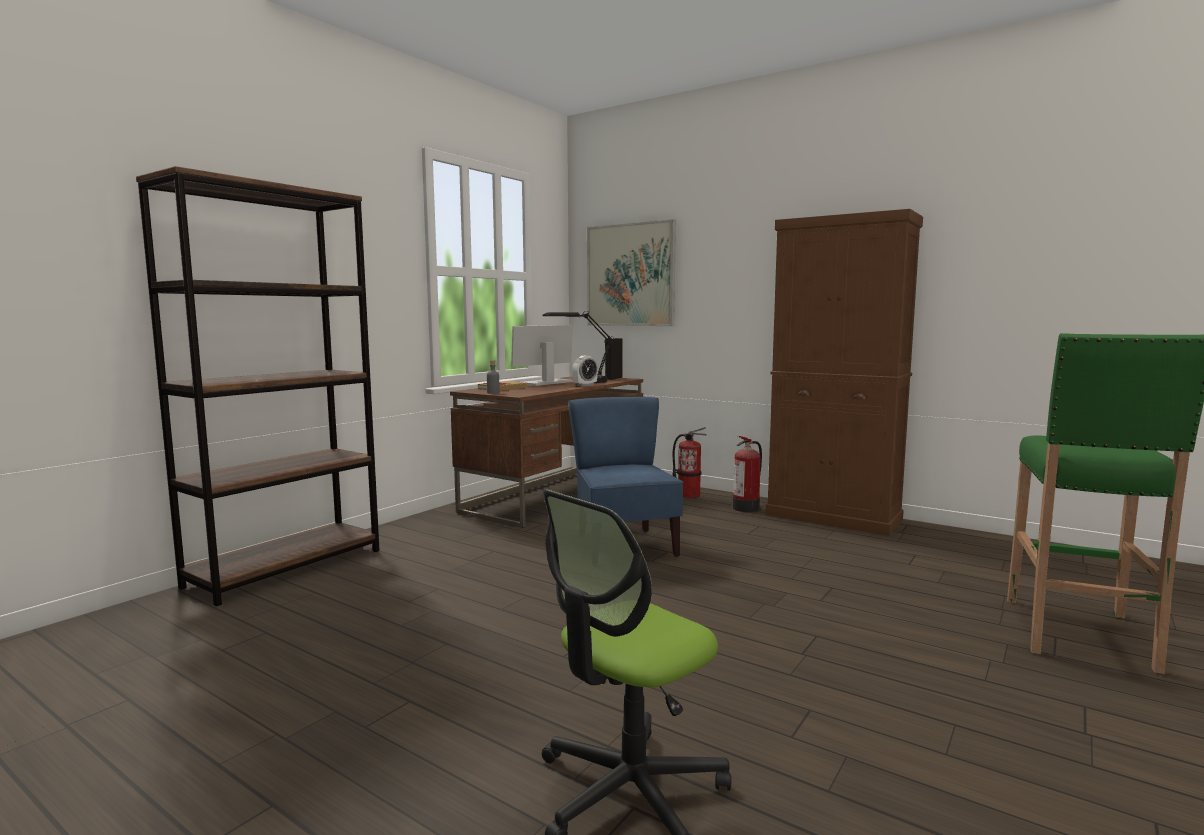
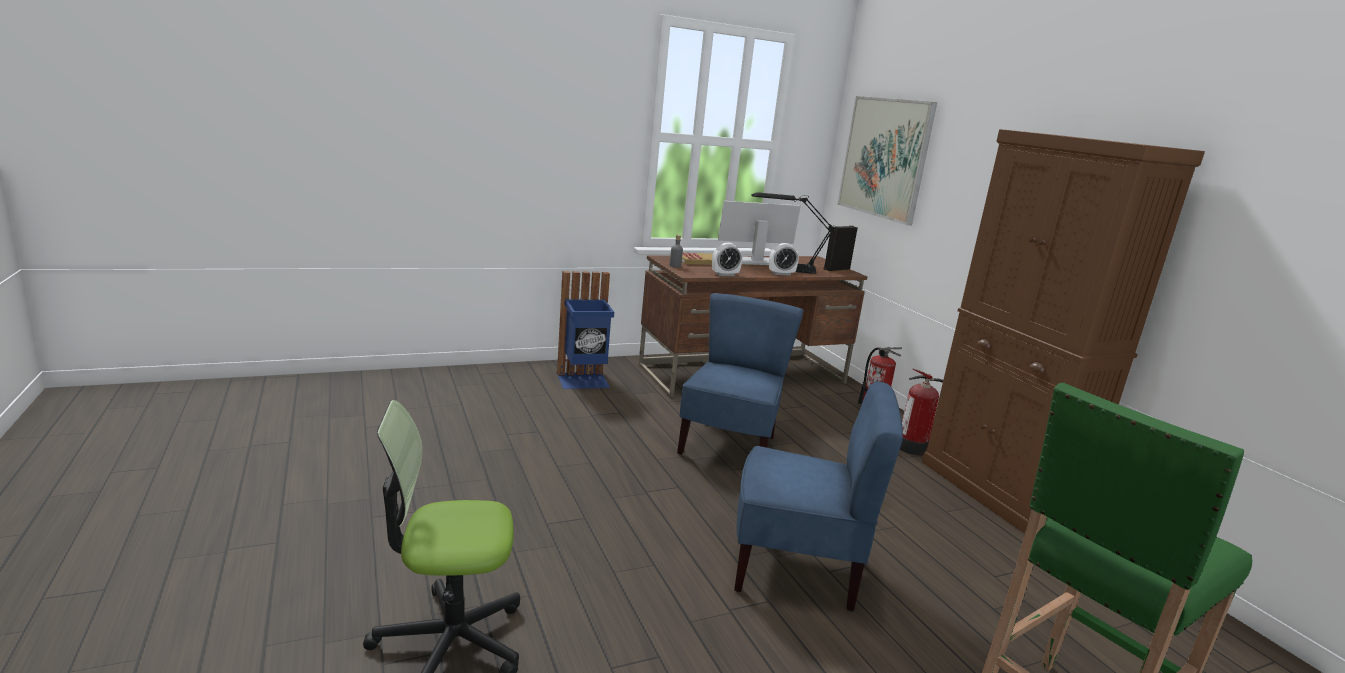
camera: 30 degrees right, 10 degrees up
(286, 568) = (468, 376): brown bookcase -> none
(421, 537) = (583, 381): none -> blue trash can
(546, 391) = (725, 274): none -> alarm clock
(799, 607) = (796, 569): none -> blue chair

